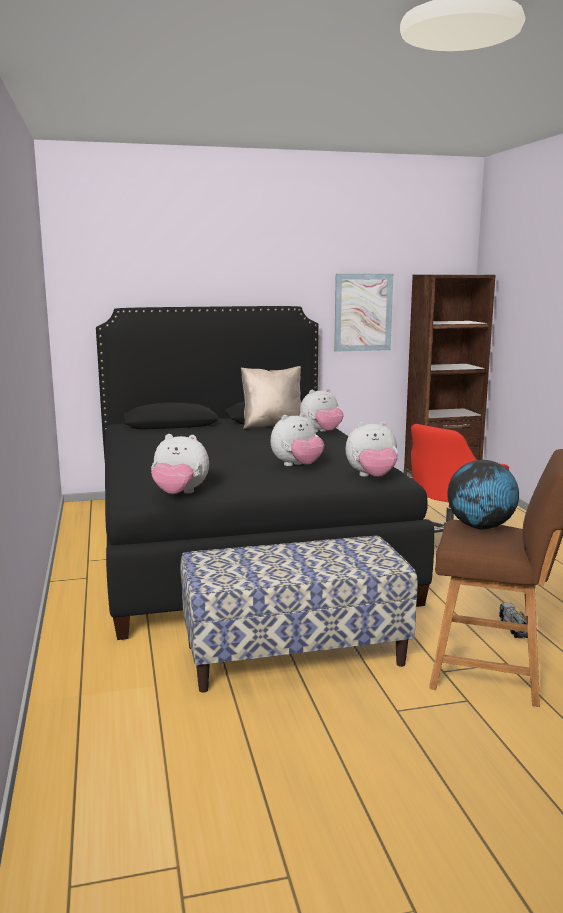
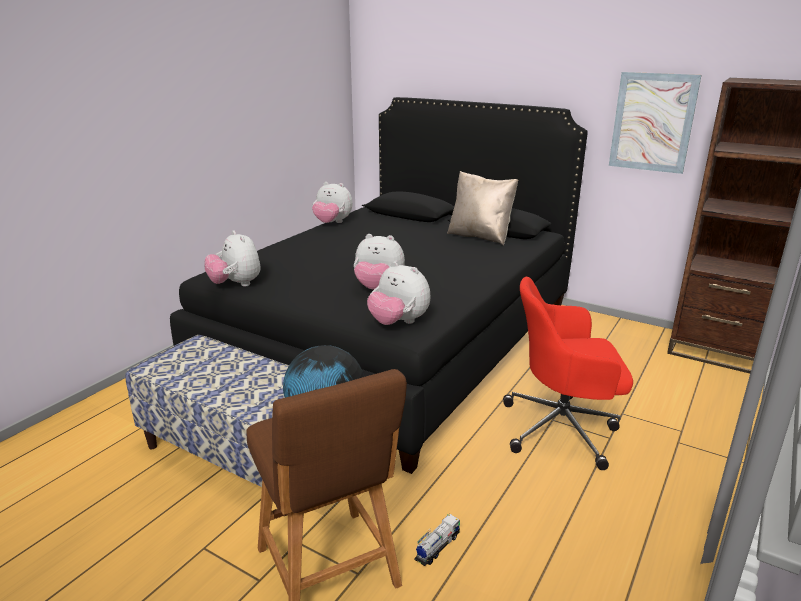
camera: 45 degrees right, 10 degrees up
(321, 432) = (501, 256): plush toy -> plush toy (332, 223)

